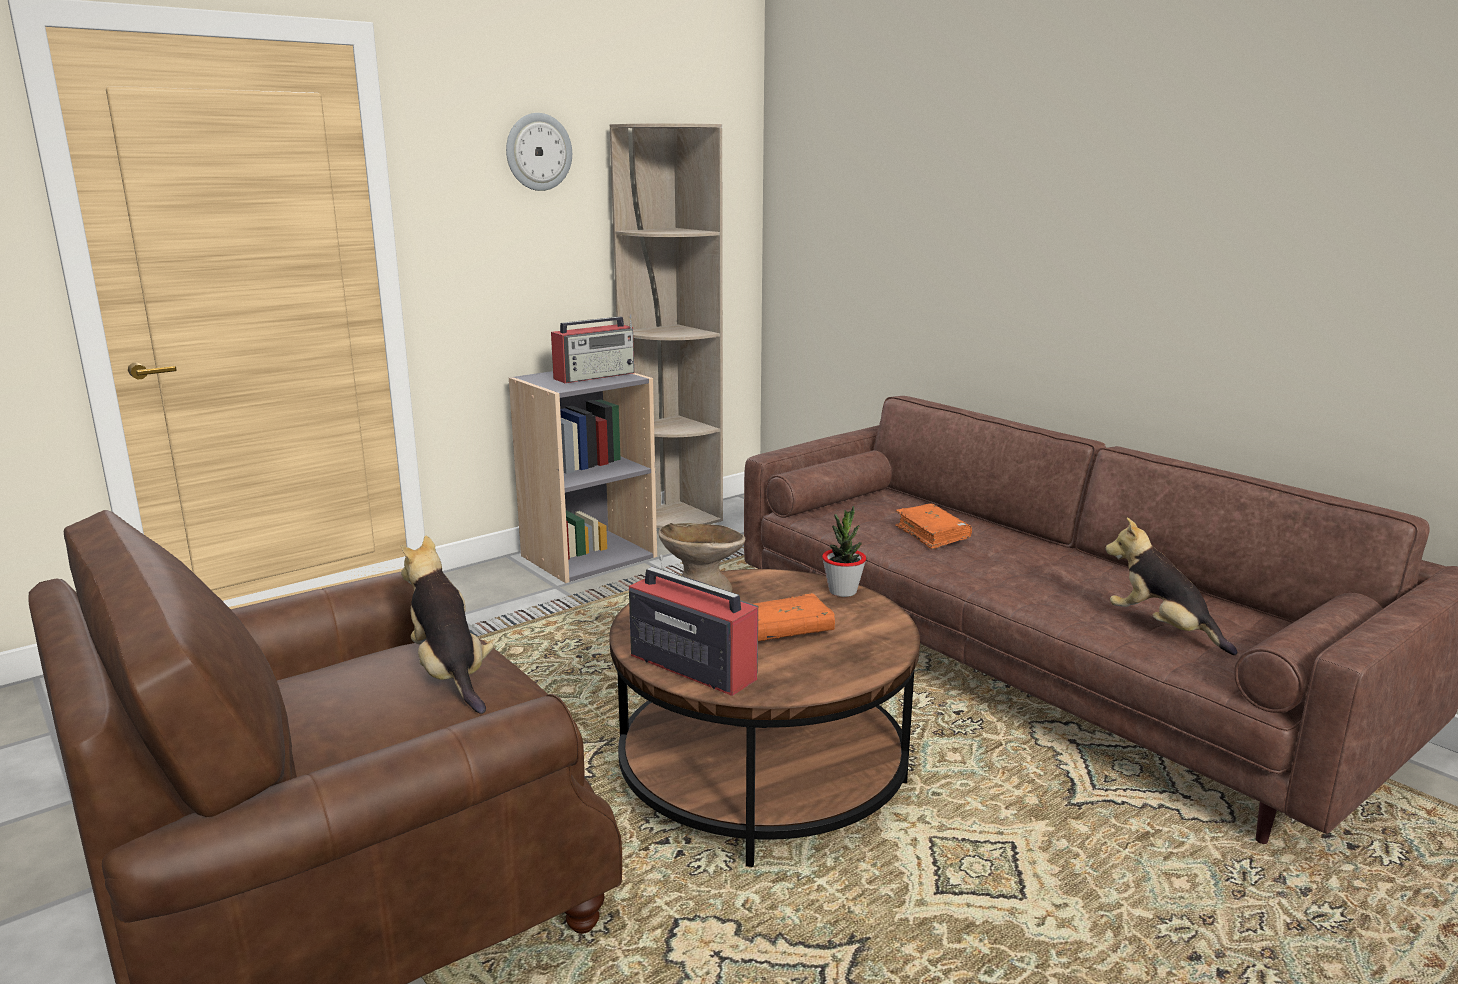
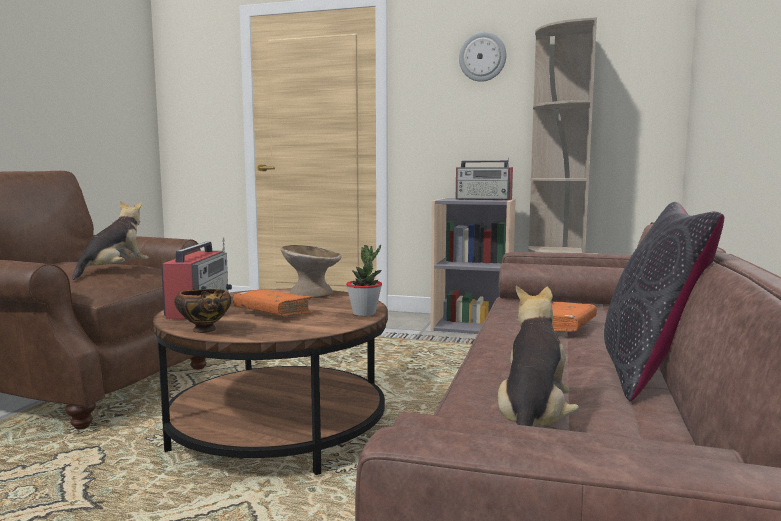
camera: 55 degrees right, 10 degrees down
(826, 682) = (206, 330): none -> bowl
(1073, 555) = (649, 370): none -> black pillow

